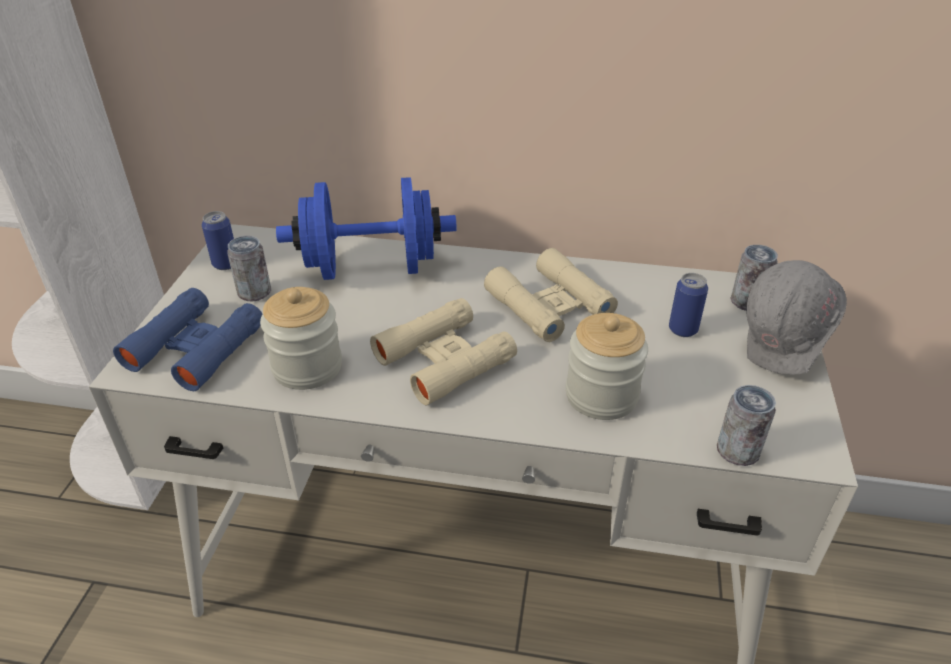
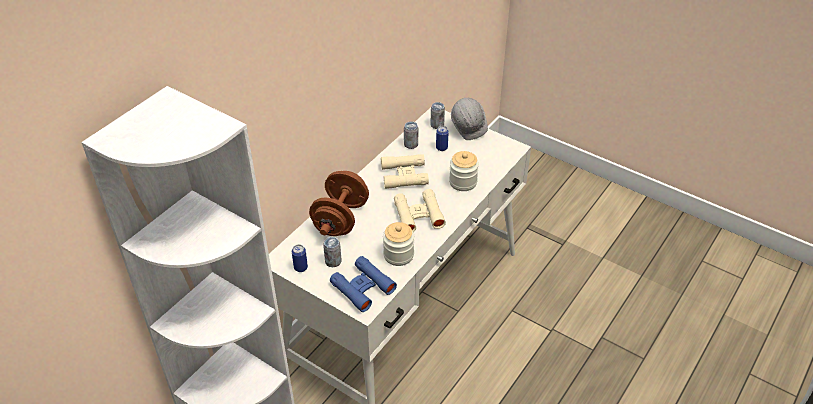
camera: 65 degrees left, 5 degrees up
(371, 268) = (340, 219): blue dumbbell -> brown dumbbell
(737, 451) = (505, 163): can -> can (411, 144)

